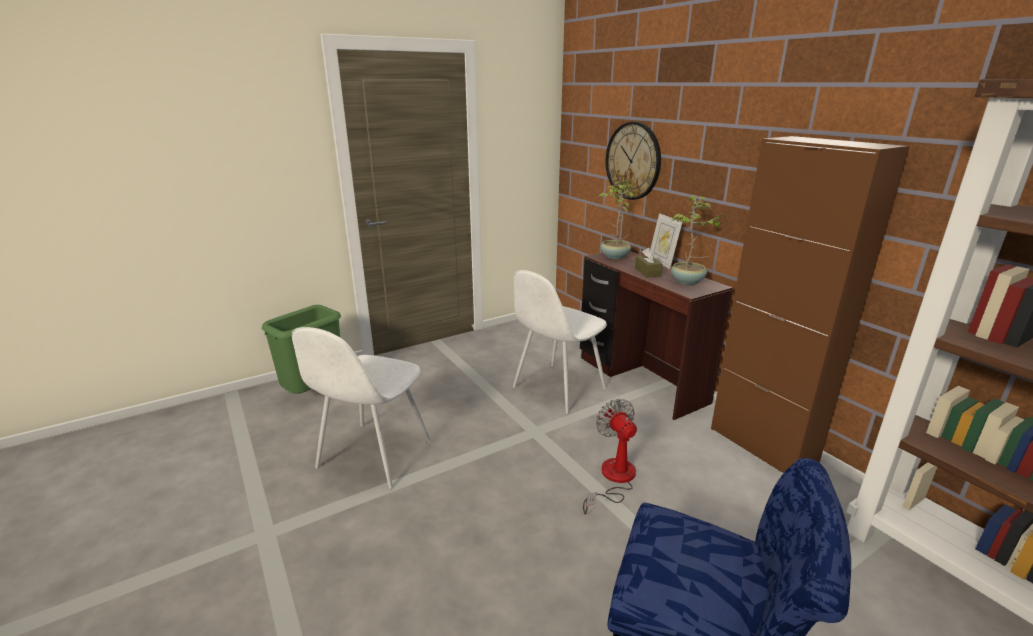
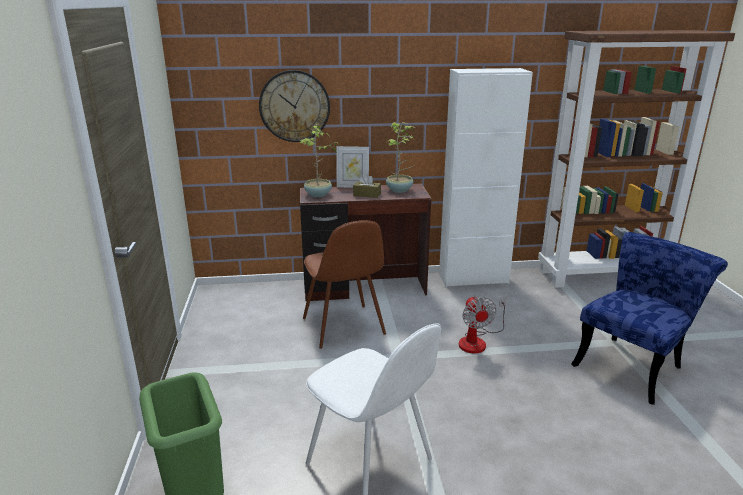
camera: 65 degrees left, 0 degrees up
(557, 389) = (344, 327): white chair -> brown chair
(613, 479) = (477, 341): fan -> fan turned 105 degrees counterclockwise
(762, 446) = (473, 278): brown cabinet -> white cabinet

